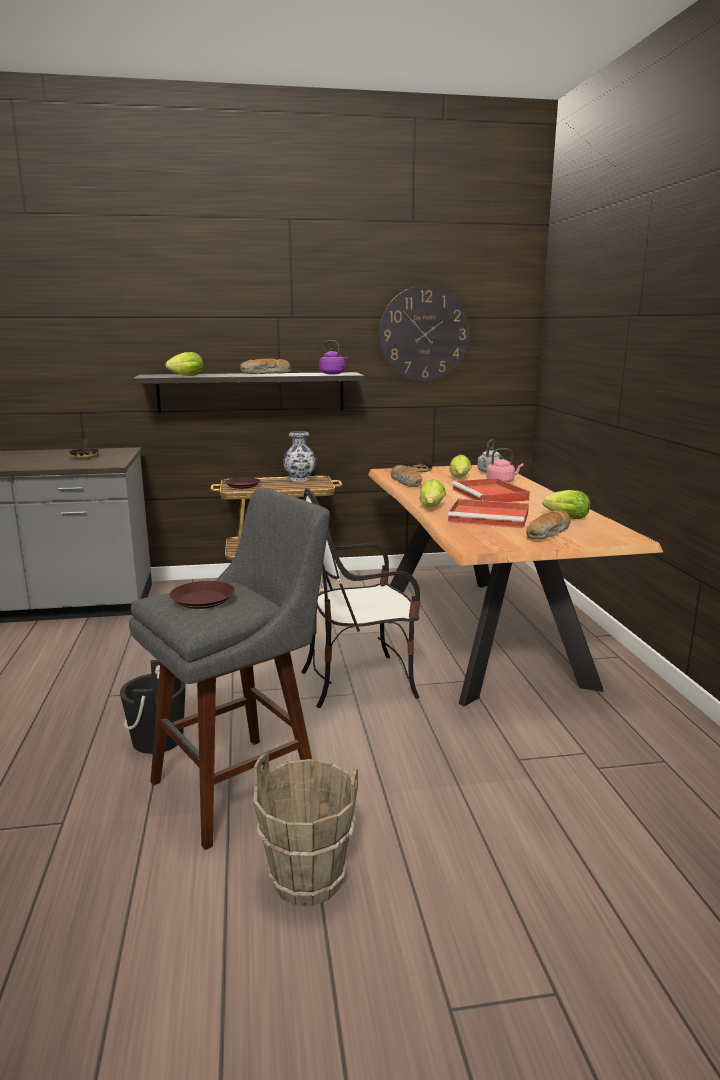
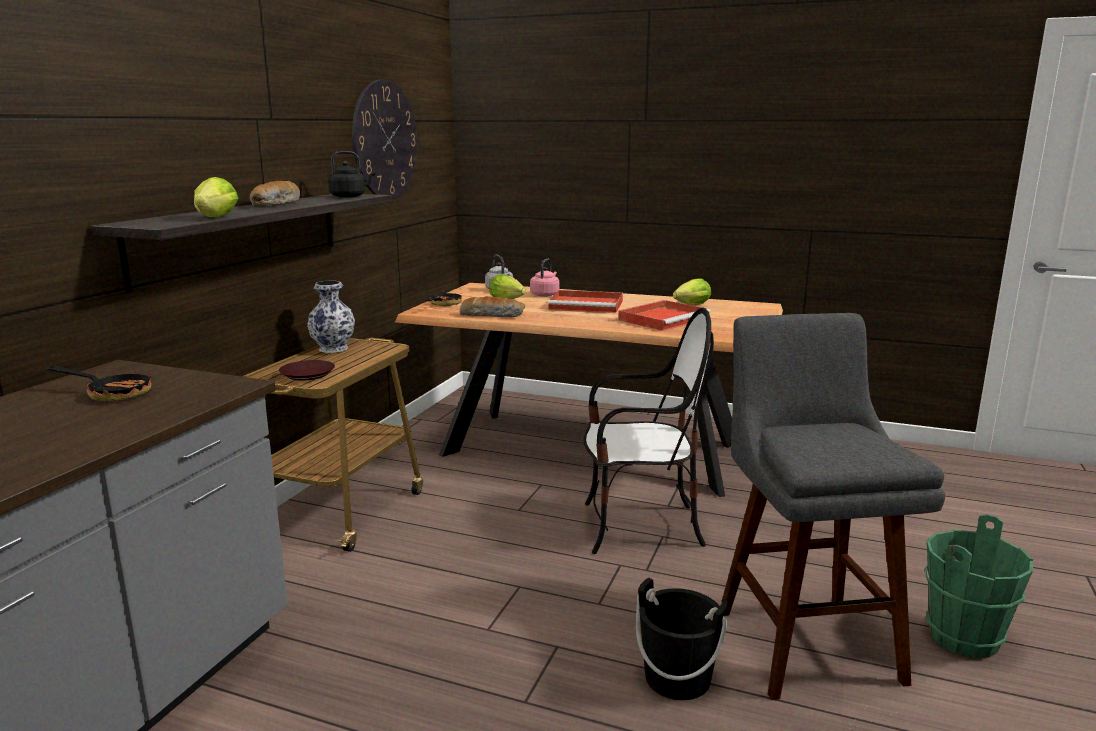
camera: 60 degrees left, 0 degrees up
(202, 600) = (834, 443): brown plate -> none
(307, 880) = (964, 638): brown bucket -> green bucket
(333, 374) = (350, 196): purple kettle -> black kettle
(359, 682) = (640, 527): chair -> chair turned 105 degrees counterclockwise
(431, 508) = (607, 326): lettuce -> none
(548, 534) = (733, 317): bread -> none

